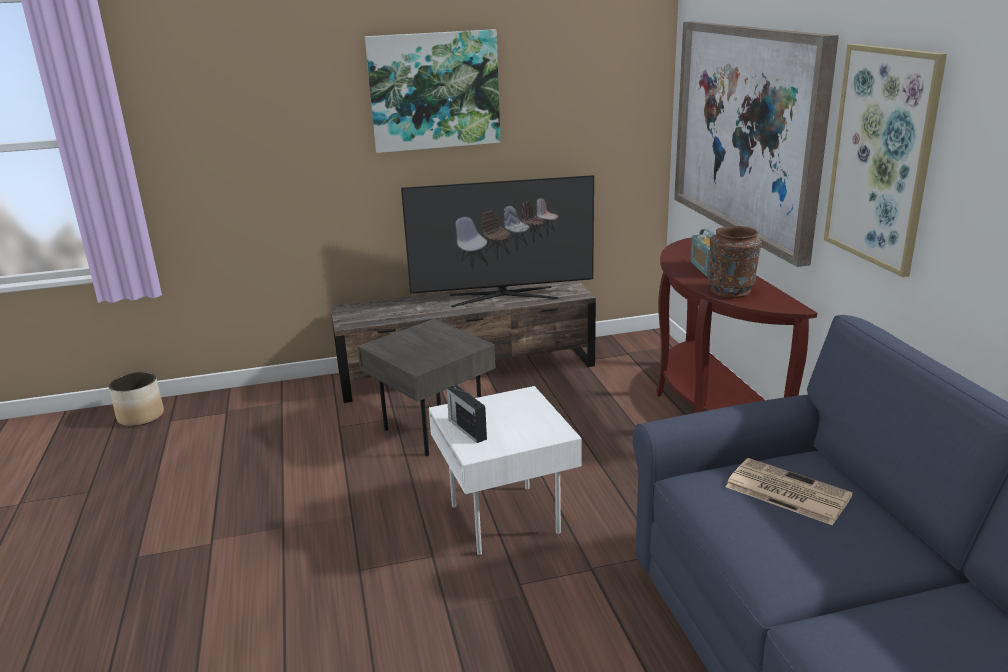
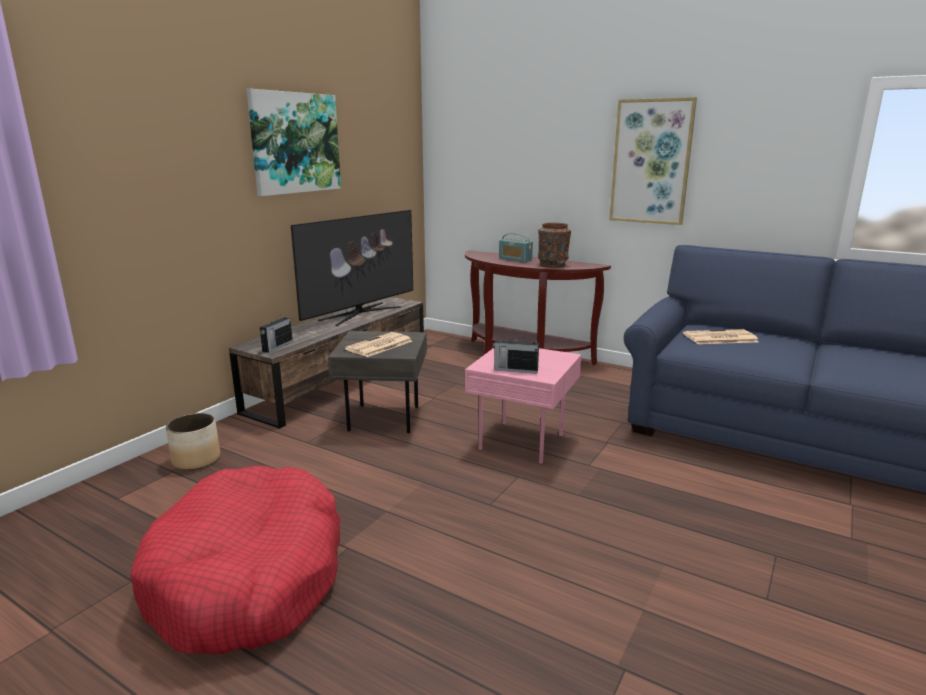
camera: 45 degrees left, 5 degrees down
(133, 529) = (249, 577): none -> red dog bed
(140, 416) = (70, 509): planter -> planter (196, 460)
(362, 317) = (277, 346): none -> radio
(418, 347) = (379, 345): none -> newspaper
(508, 519) = (524, 441): white side table -> pink side table
(747, 132) = (517, 168): picture -> none

